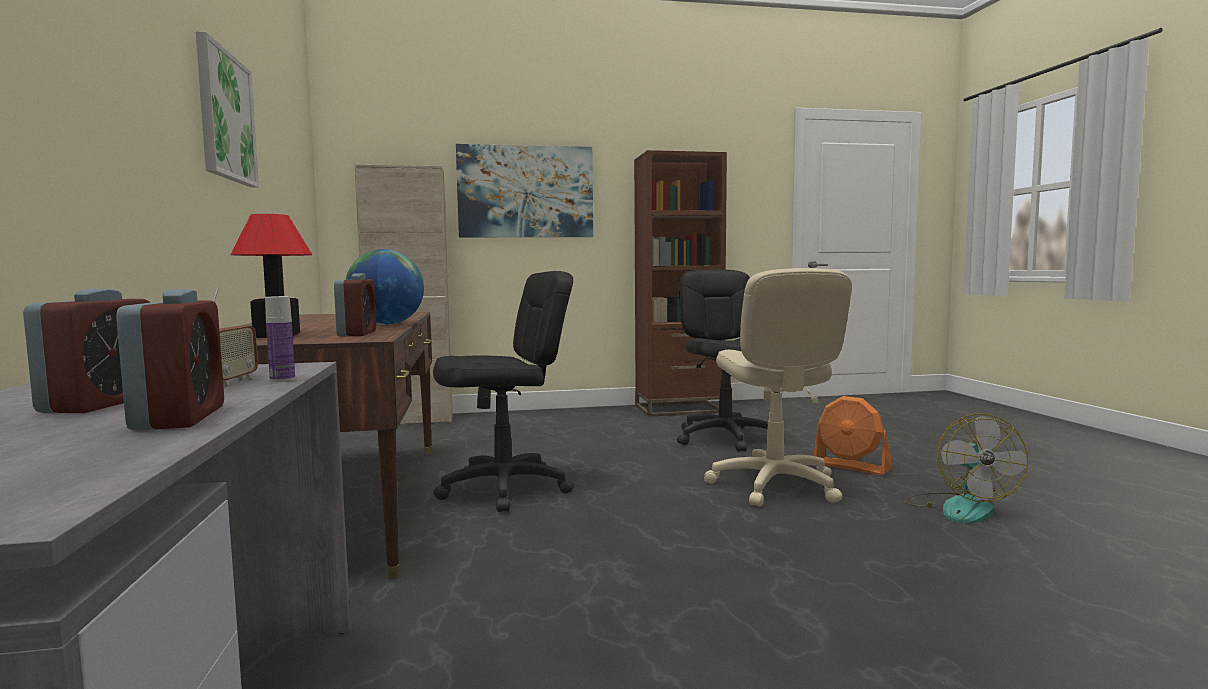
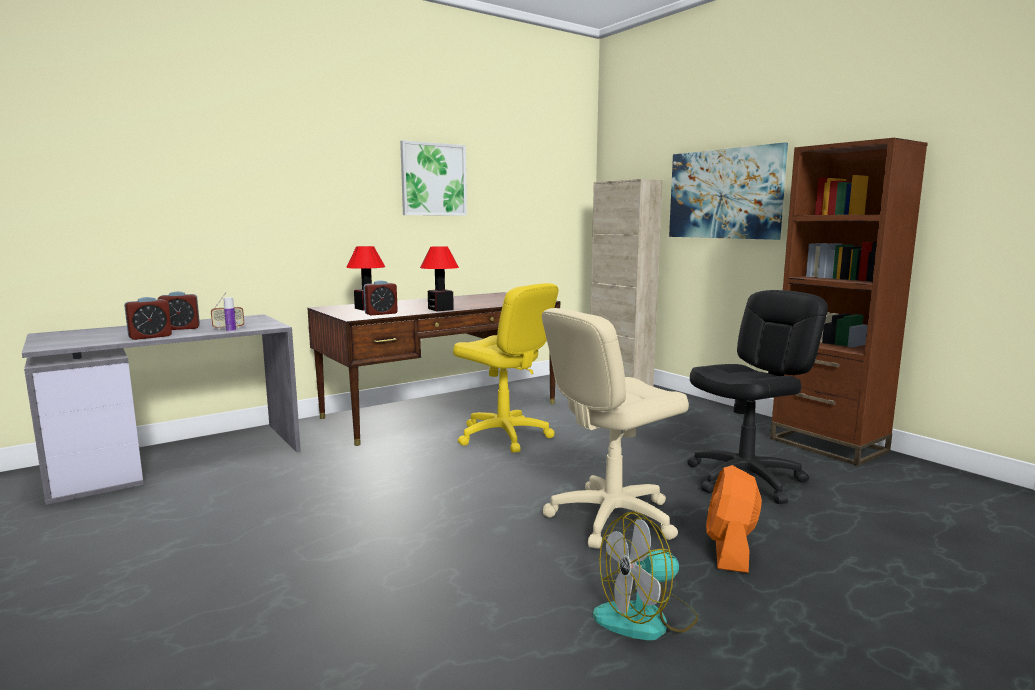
camera: 65 degrees right, 5 degrees up
(386, 325) = (440, 309): globe -> table lamp
(505, 489) = (503, 436): black office chair -> yellow office chair

